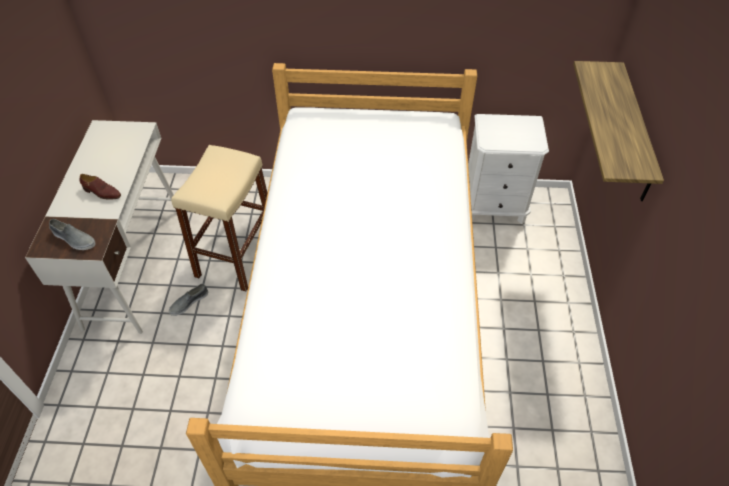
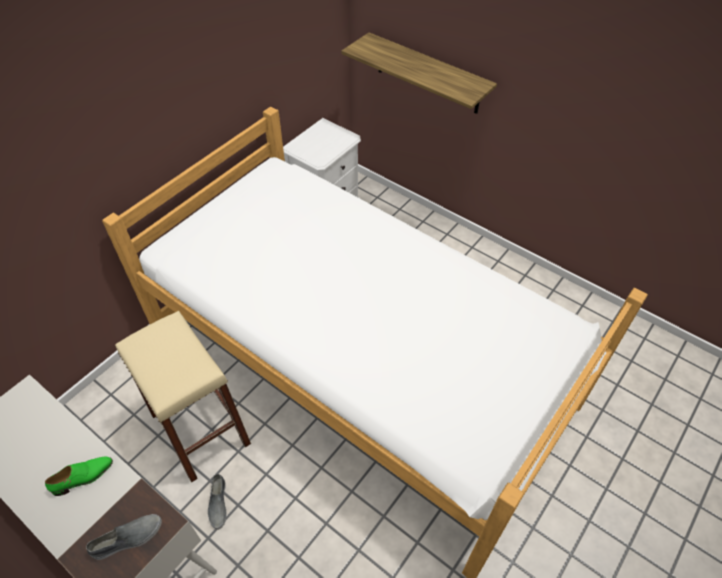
camera: 55 degrees left, 0 degrees up
(102, 192) = (83, 477): brown shoe -> green shoe

